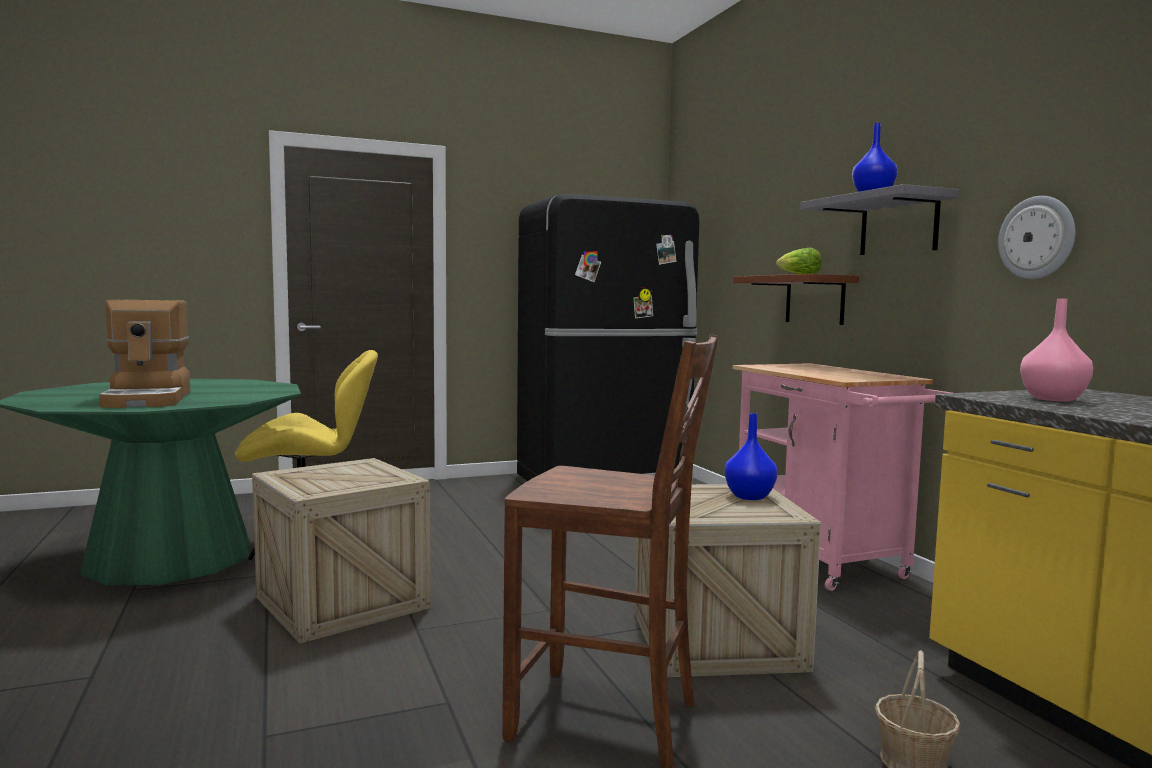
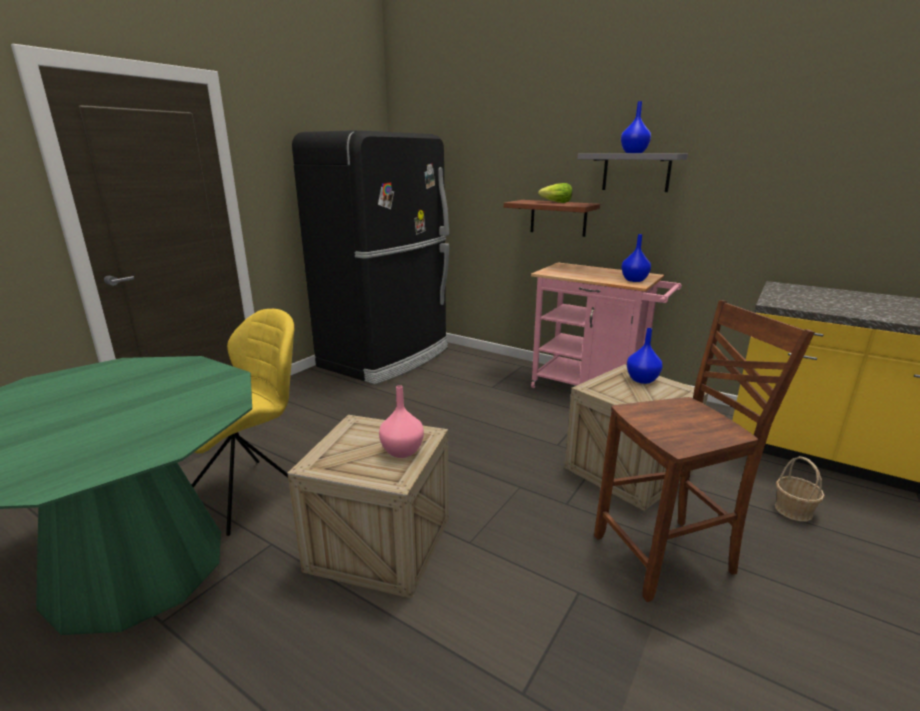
camera: 35 degrees left, 15 degrees up
(149, 399) = (119, 431): coffee machine -> none
(856, 377) = (634, 280): none -> blue vase
(1037, 238) = (744, 191): wall clock -> none
(1053, 399) = (805, 300): pink vase -> pink vase (402, 452)

